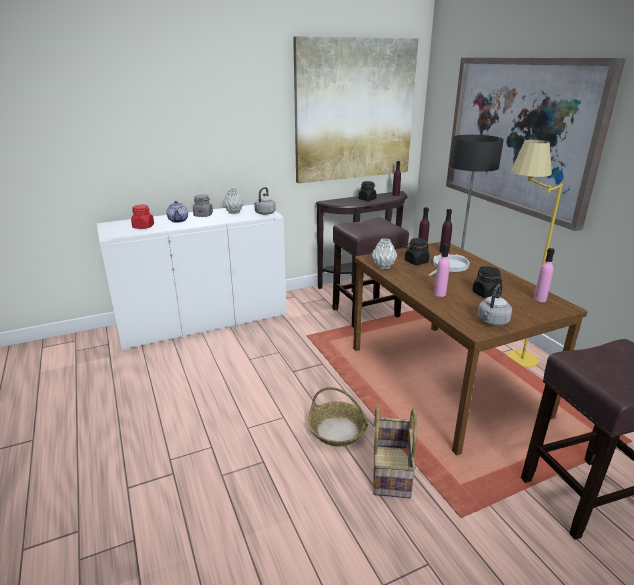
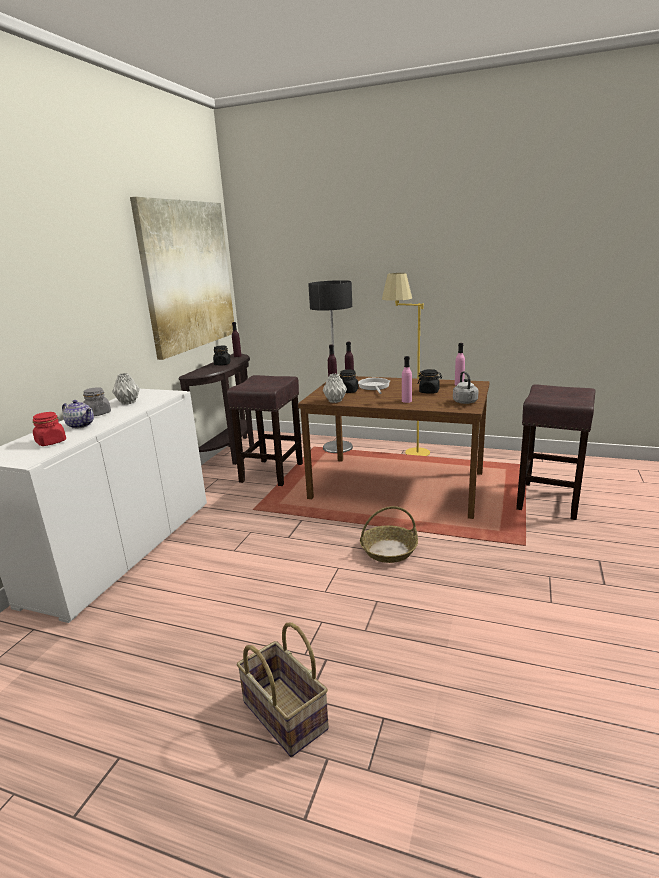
camera: 45 degrees left, 5 degrees down
(264, 213) = (164, 394): grey kettle -> none
(390, 470) = (456, 549): basket -> basket (283, 716)
(520, 135) = (353, 277): picture -> none

